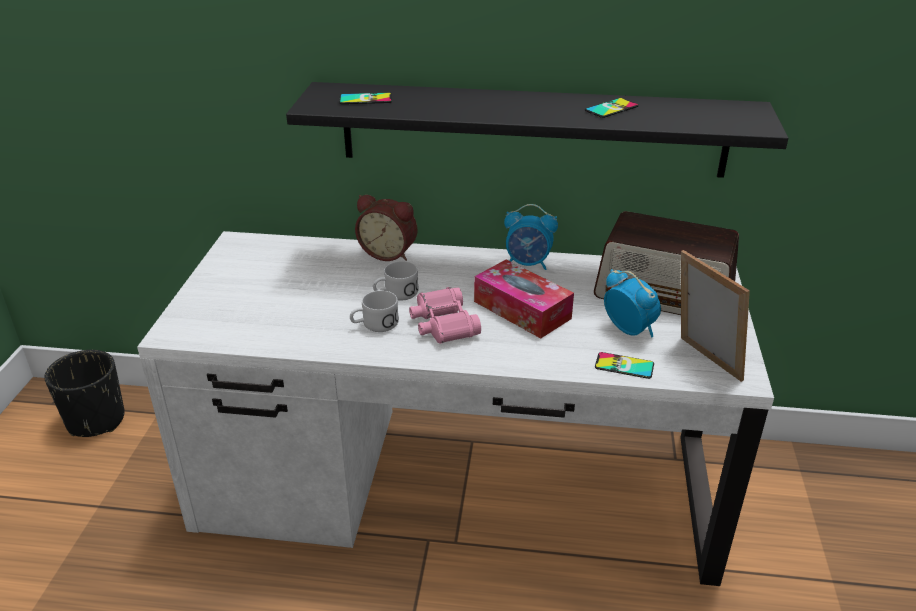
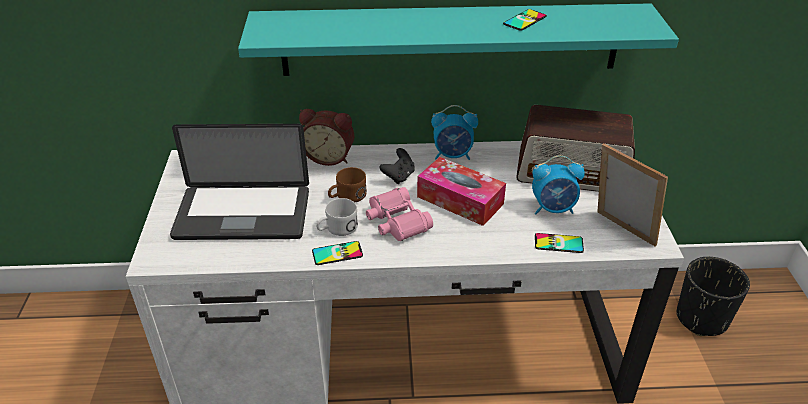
camera: 10 degrees left, 5 degrees up
(96, 420) = (64, 328): black planter -> black planter (701, 318)
(278, 300) = (243, 214): none -> laptop
(365, 99) = (306, 27): phone -> phone (337, 253)
(395, 294) = (347, 197): white mug -> brown mug
(460, 279) = (399, 176): none -> black game controller
(532, 129) = (450, 40): black shelf -> turquoise shelf
(629, 329) = (553, 209): alarm clock -> alarm clock turned 135 degrees clockwise

